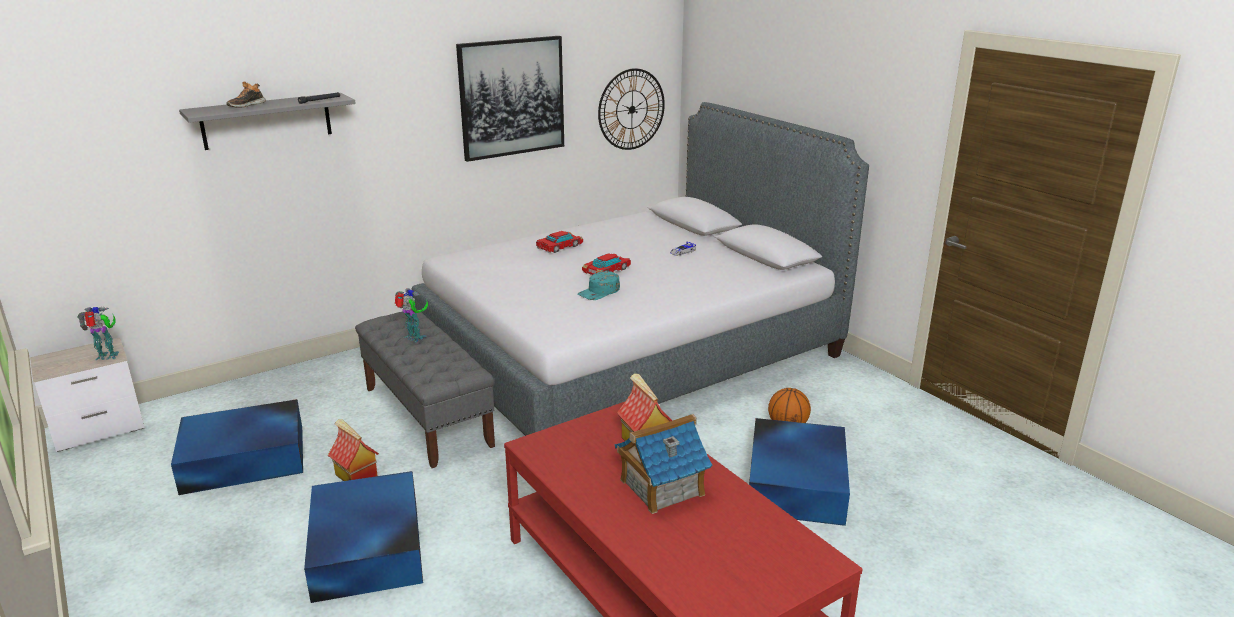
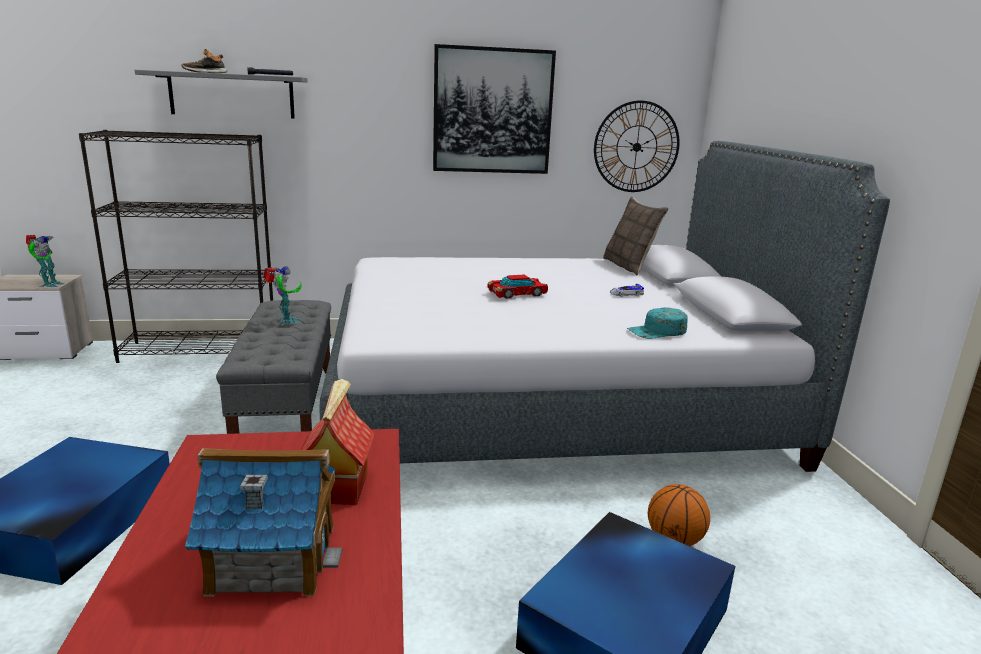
camera: 25 degrees right, 5 degrees down
(108, 357) = (49, 285): toy robot -> toy robot turned 75 degrees clockwise
(246, 459) = (101, 403): blue storage box -> none
(271, 386) = (201, 351): none -> black bookcase
(355, 475) = (159, 445): toy house -> none
(559, 246) = (496, 267): toy car -> none
(599, 292) = (482, 309): turquoise cap -> turquoise cap (657, 331)
(656, 221) = (629, 266): none -> pillow

